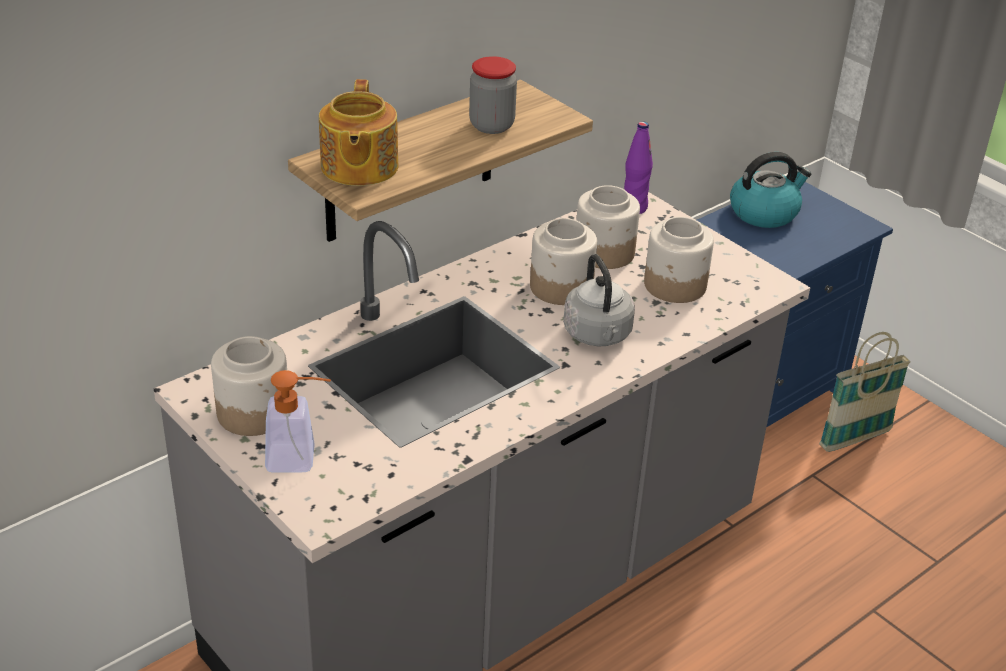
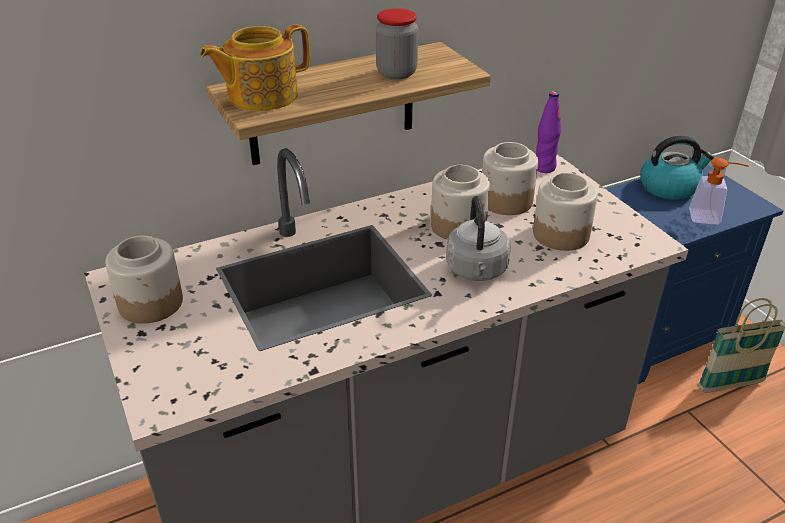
camera: 15 degrees right, 0 degrees up
(300, 459) = (168, 350): soap dispenser -> soap dispenser (710, 218)
(358, 167) = (261, 96): teapot -> teapot turned 45 degrees clockwise

